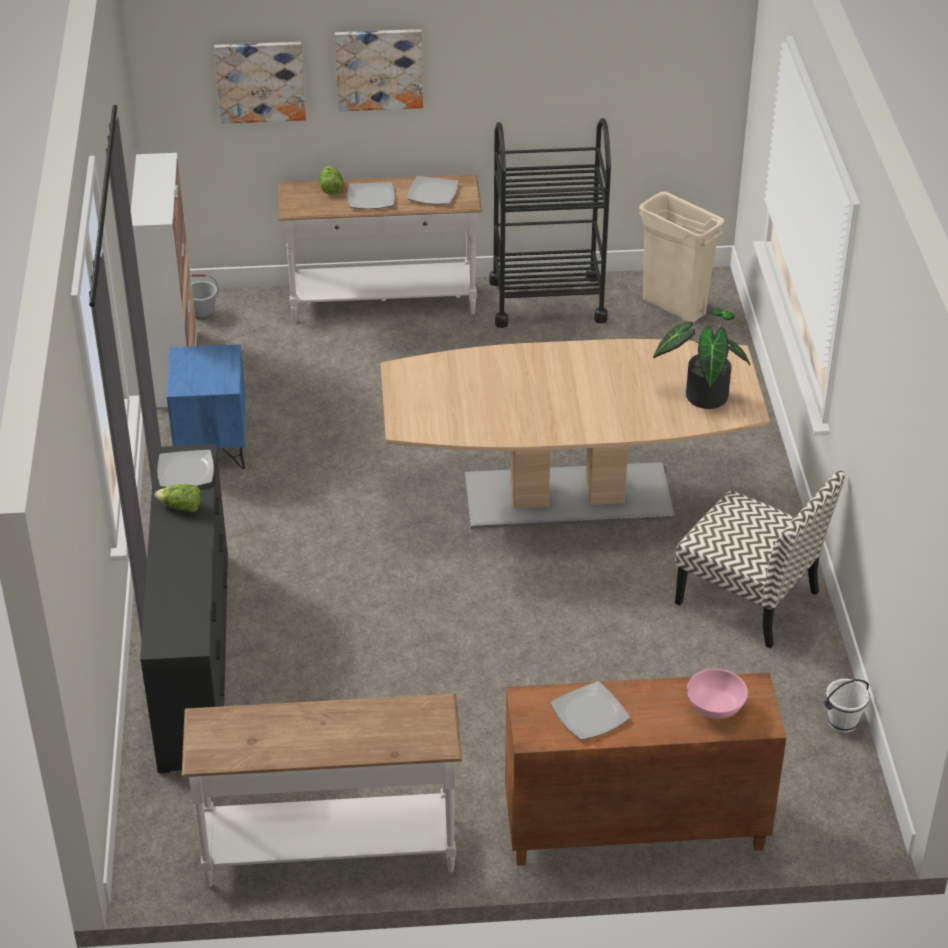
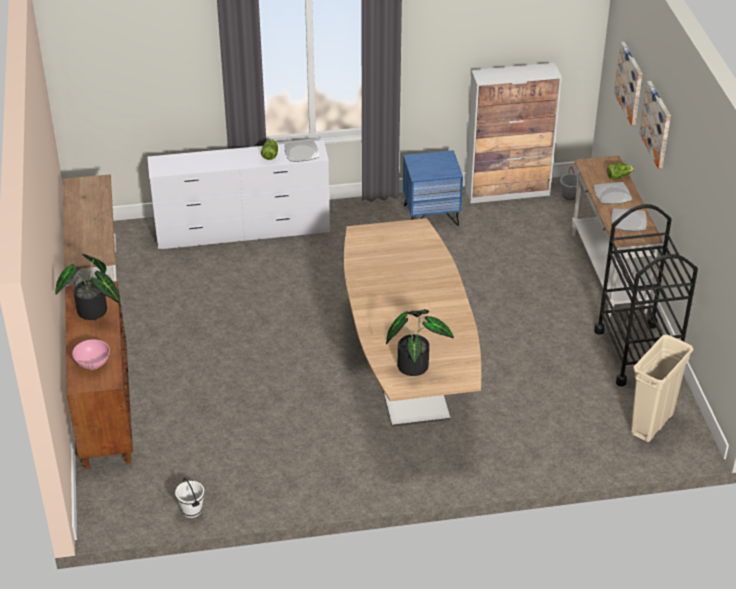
camera: 85 degrees right, 0 degrees up
(196, 658) = (243, 231): black dresser -> white dresser
(590, 713) = (93, 313): plate -> potted plant
(750, 598) = (311, 465): chair -> none

